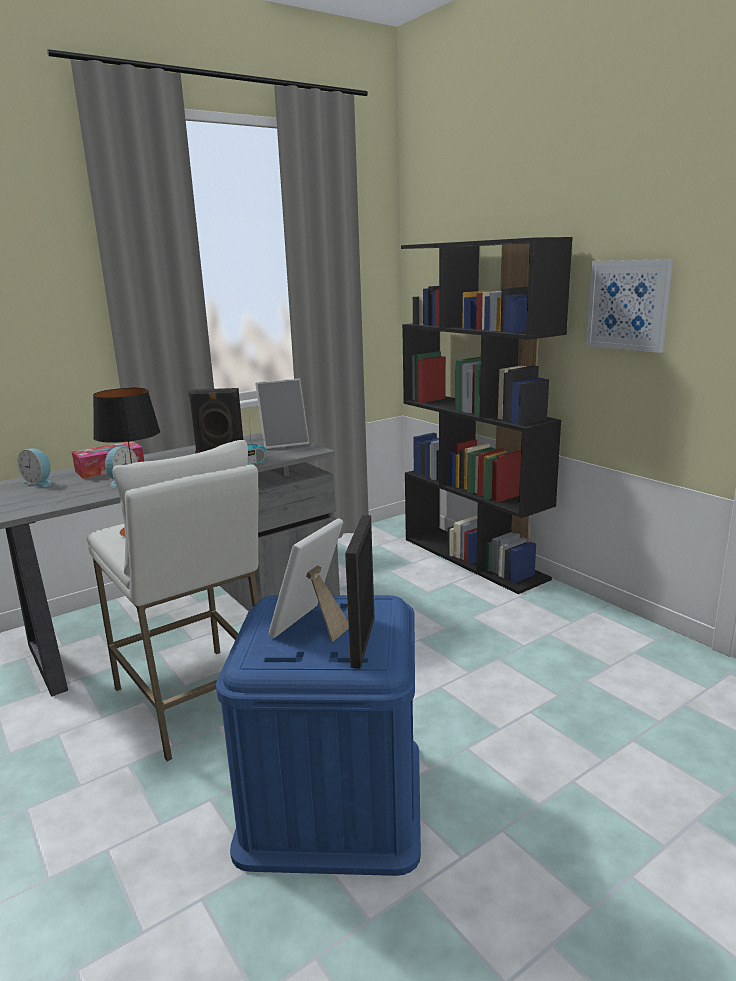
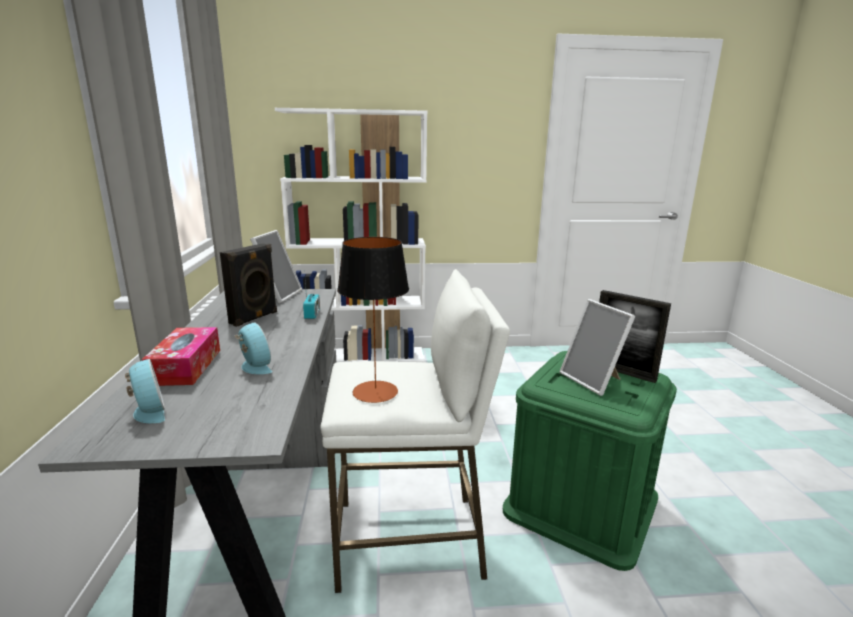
camera: 60 degrees left, 0 degrees up
(39, 483) = (148, 412): alarm clock -> alarm clock turned 90 degrees counterclockwise
(333, 799) = (581, 504): blue storage box -> green storage box
(474, 558) = (361, 356): black bookcase -> white bookcase
(628, 305) = (467, 158): picture -> none

